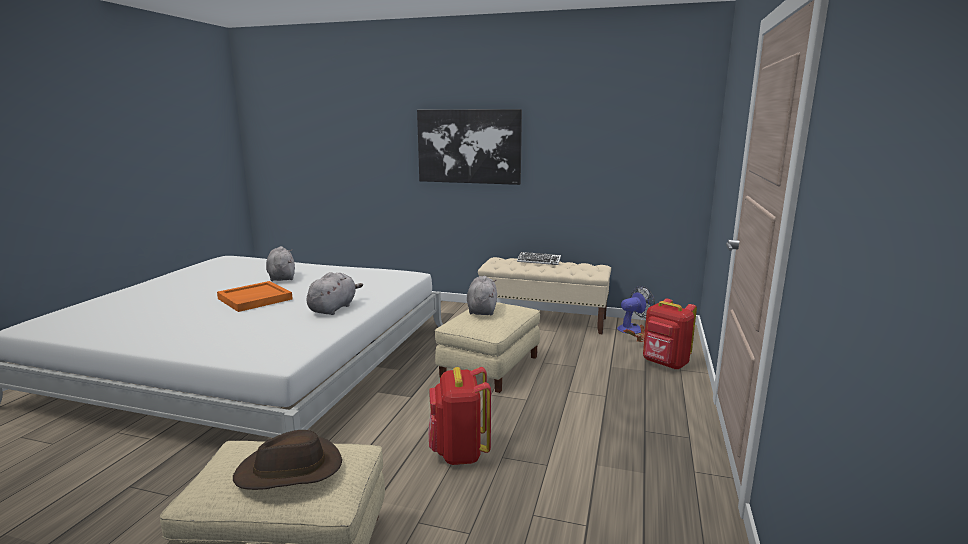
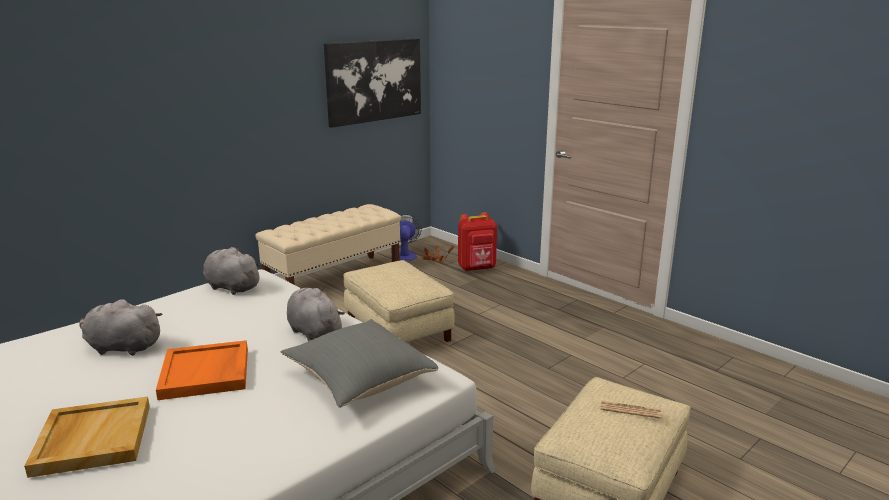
camera: 60 degrees left, 5 degrees up
(173, 299) = (92, 439): none -> beige tray
(265, 337) = (358, 381): none -> grey pillow
(290, 470) = (630, 410): brown hat -> newspaper
(459, 453) = (528, 384): red backpack -> none
(469, 146) = (209, 101): picture -> picture (374, 81)
(482, 310) = (386, 276): grey plush toy -> grey plush toy (231, 287)
(538, 261) = (318, 219): keyboard -> none

